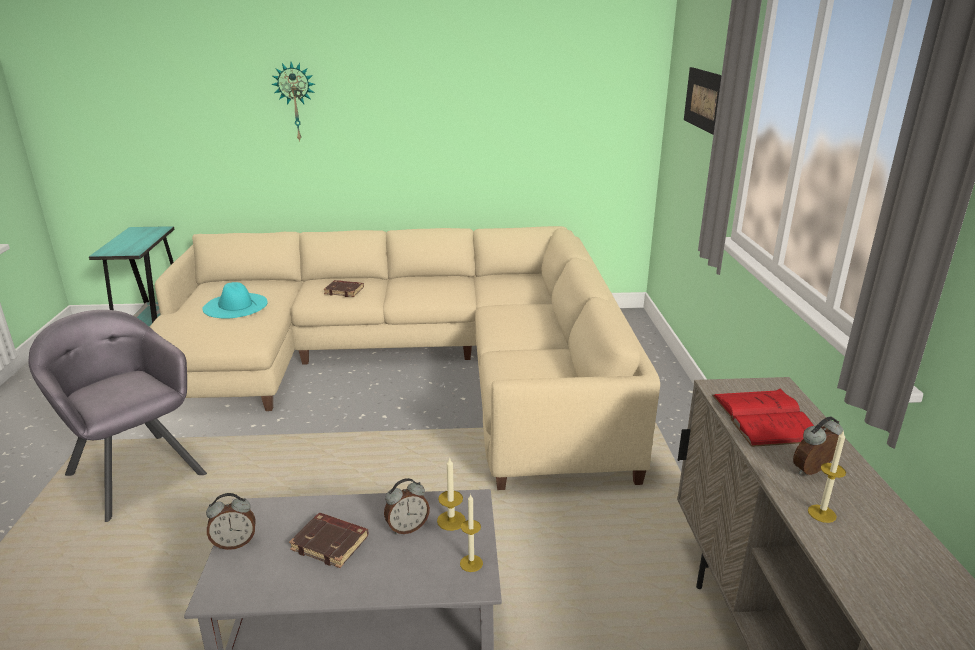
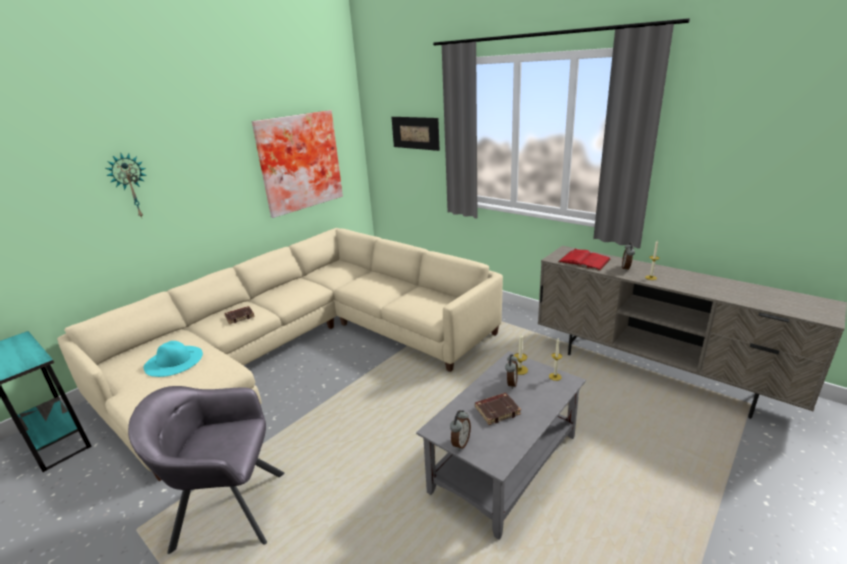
camera: 45 degrees left, 0 degrees up
(531, 115) = (299, 162): none -> picture

